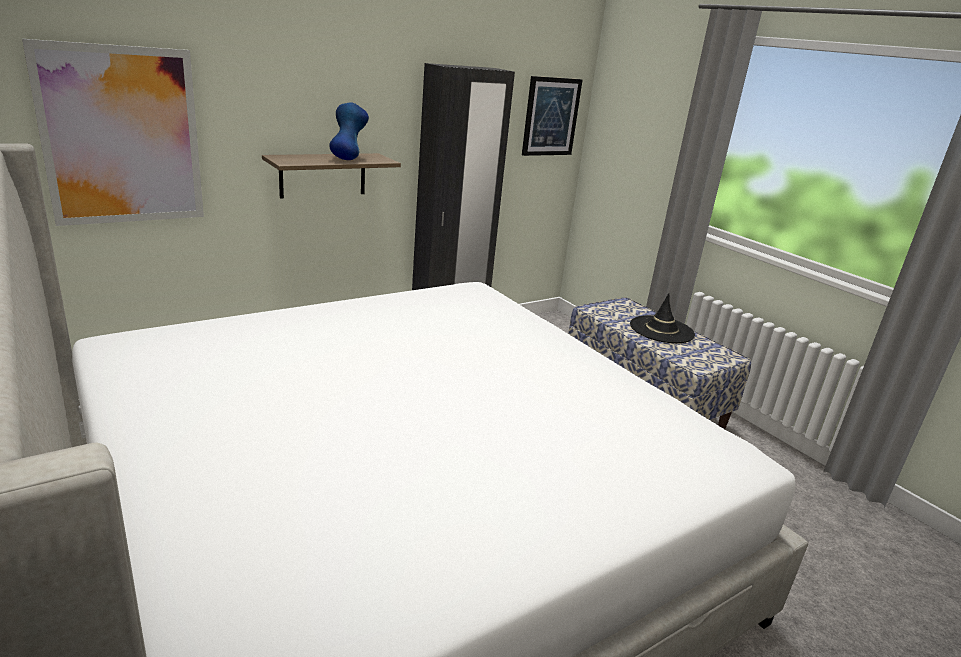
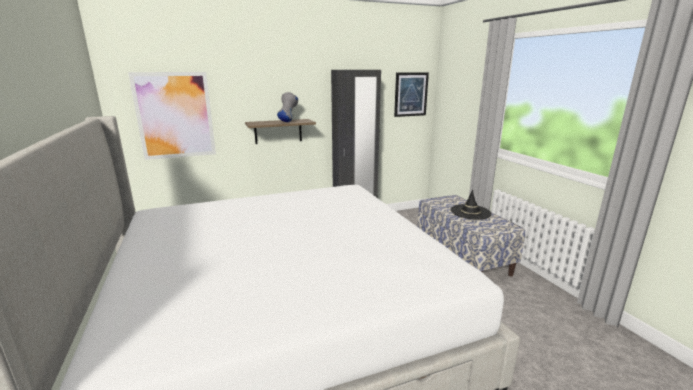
camera: 15 degrees right, 5 degrees down
(348, 159) = (288, 121): blue vase -> grey vase

